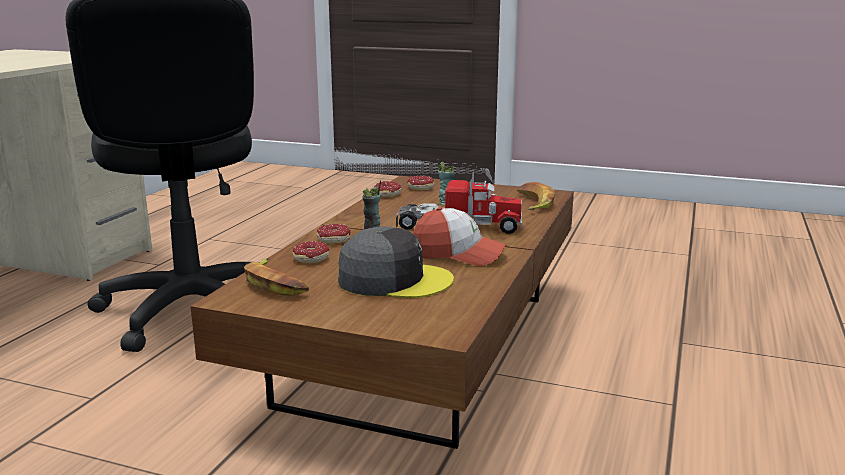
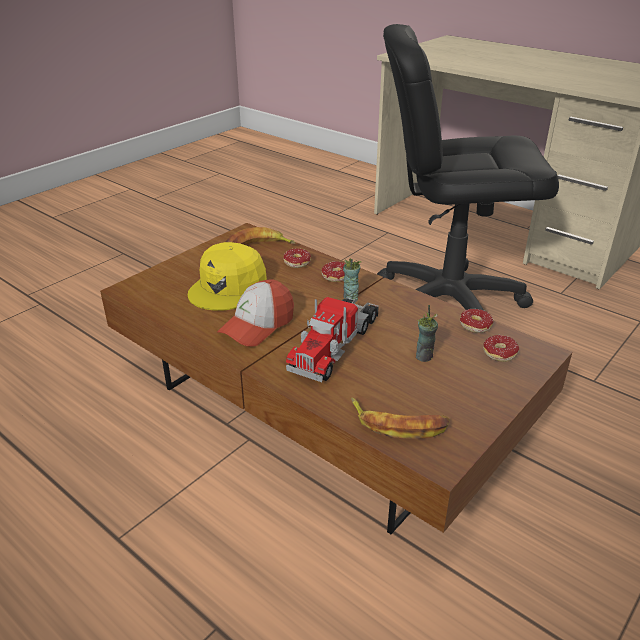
camera: 110 degrees right, 15 degrees up
(393, 280) = (228, 287): grey cap -> yellow cap

